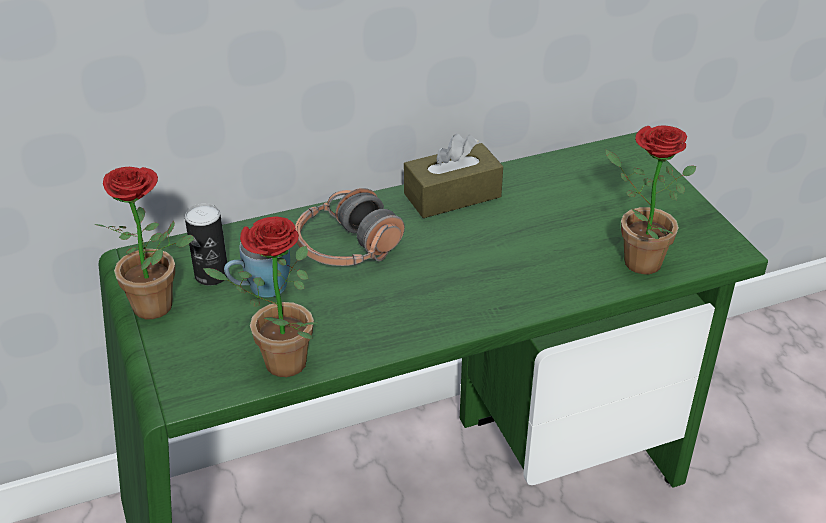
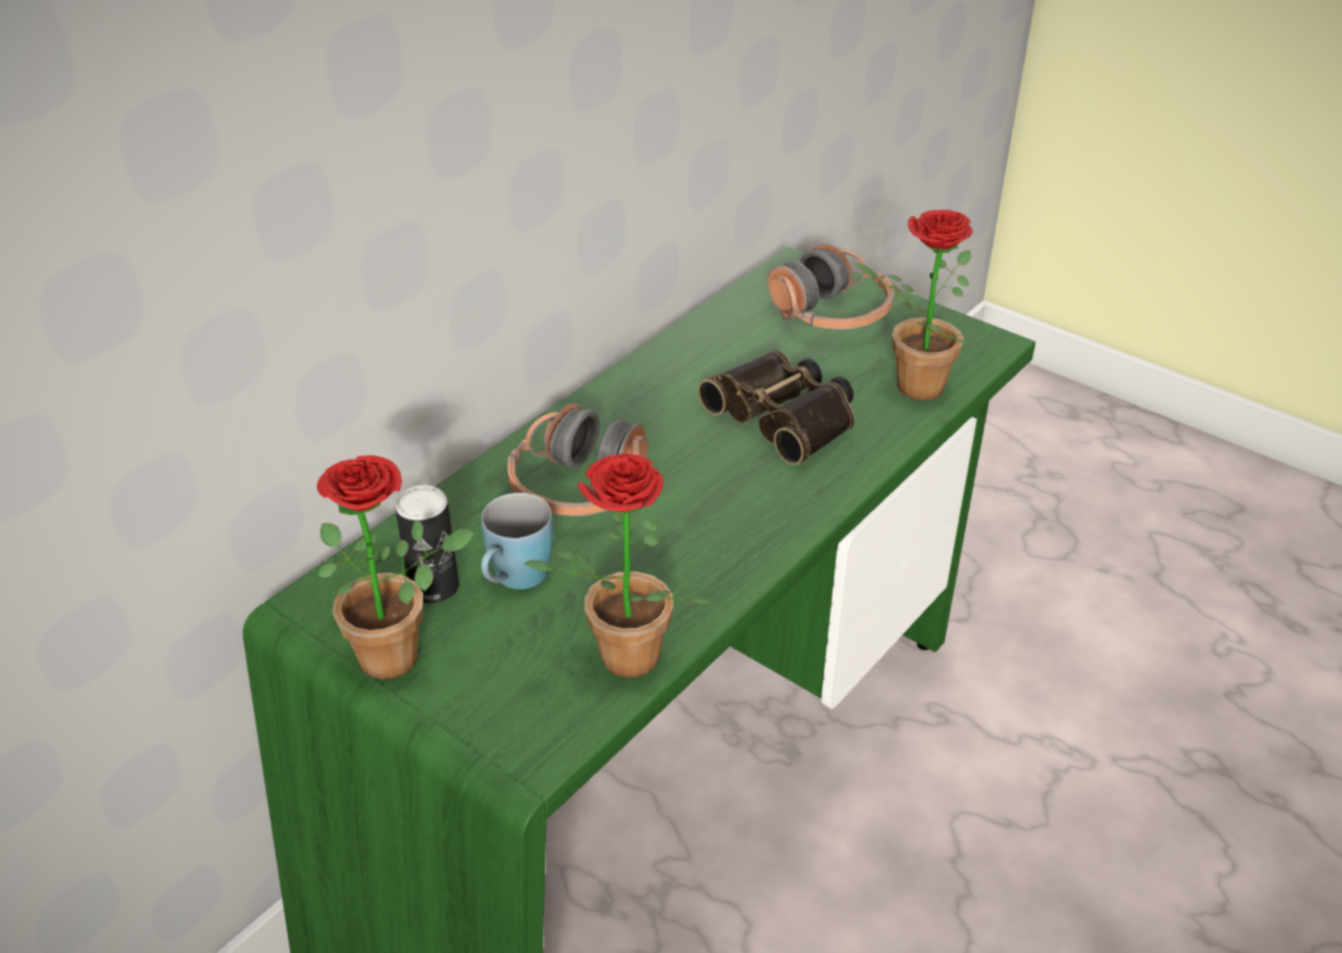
camera: 30 degrees left, 0 degrees up
(452, 195) = (649, 383): brown tissue box -> none
(525, 249) = (786, 416): none -> binoculars
(623, 189) = (830, 314): none -> headphones

